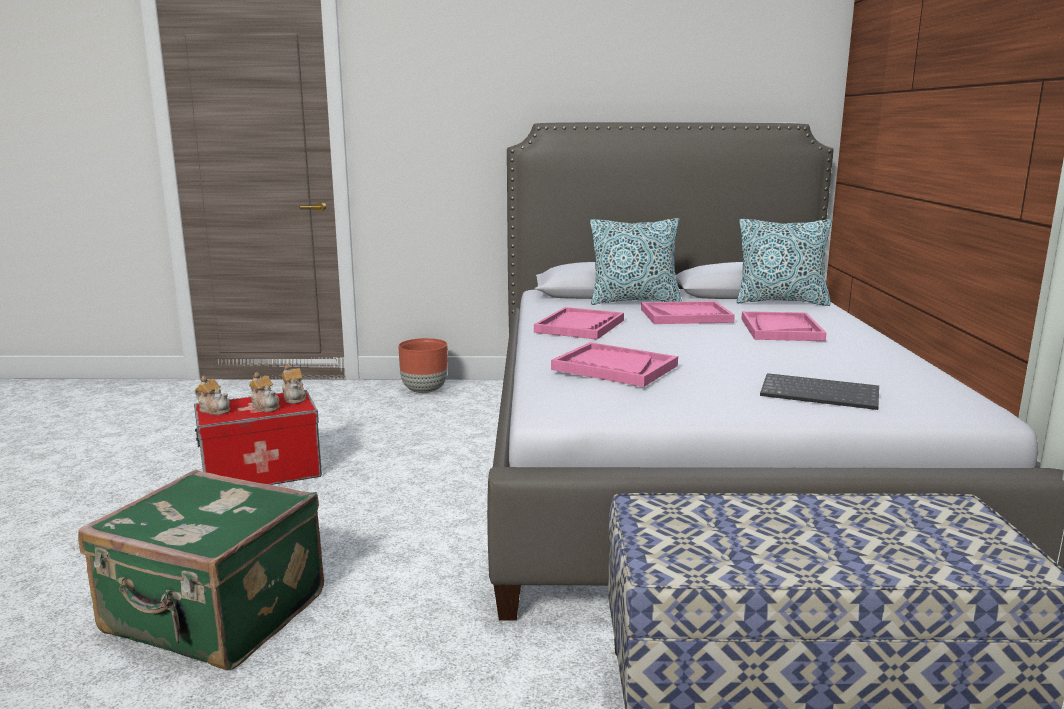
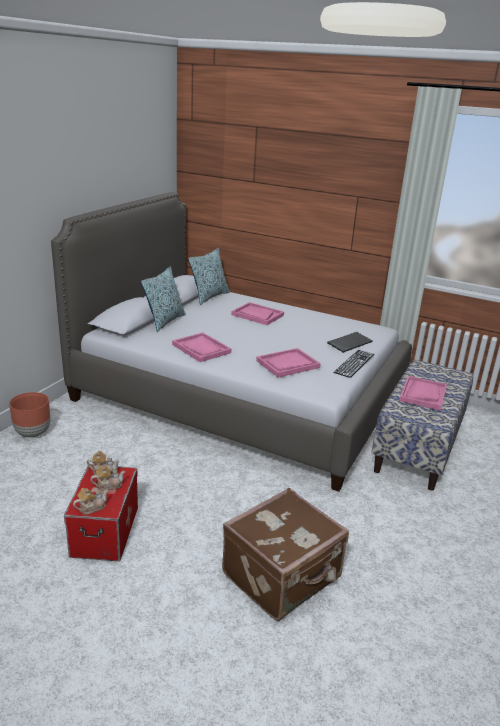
camera: 65 degrees left, 10 degrees up
(214, 616) = (283, 577): green suitcase -> brown suitcase
(686, 316) = (211, 322): pink tray -> pink tray (423, 394)
(726, 409) = (354, 363): none -> keyboard

